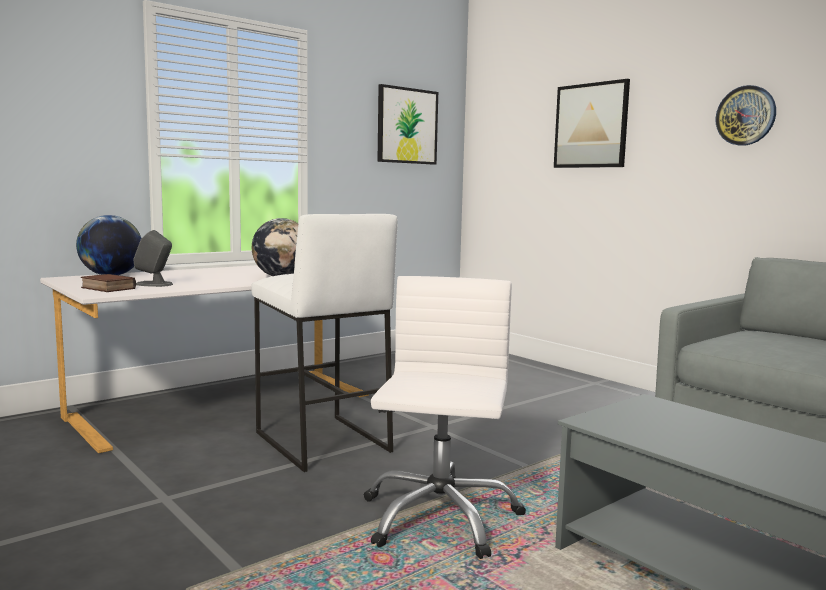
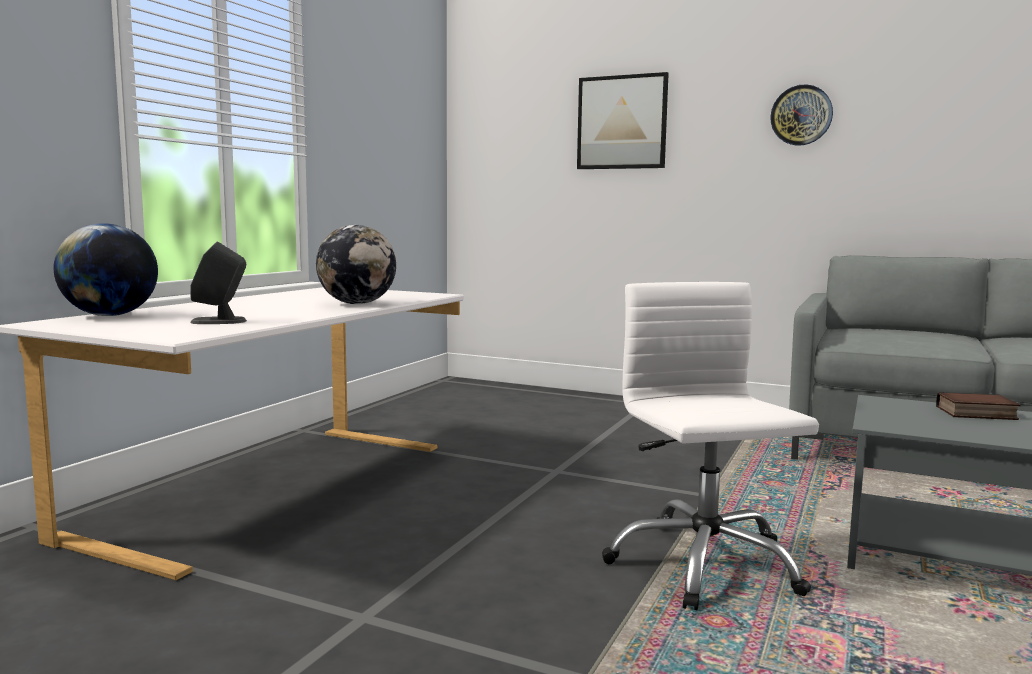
camera: 25 degrees left, 0 degrees up
(106, 288) = (166, 330): book -> book (975, 413)
(320, 442) = (460, 509): white stool -> none
(407, 126) = (398, 116): picture -> none

